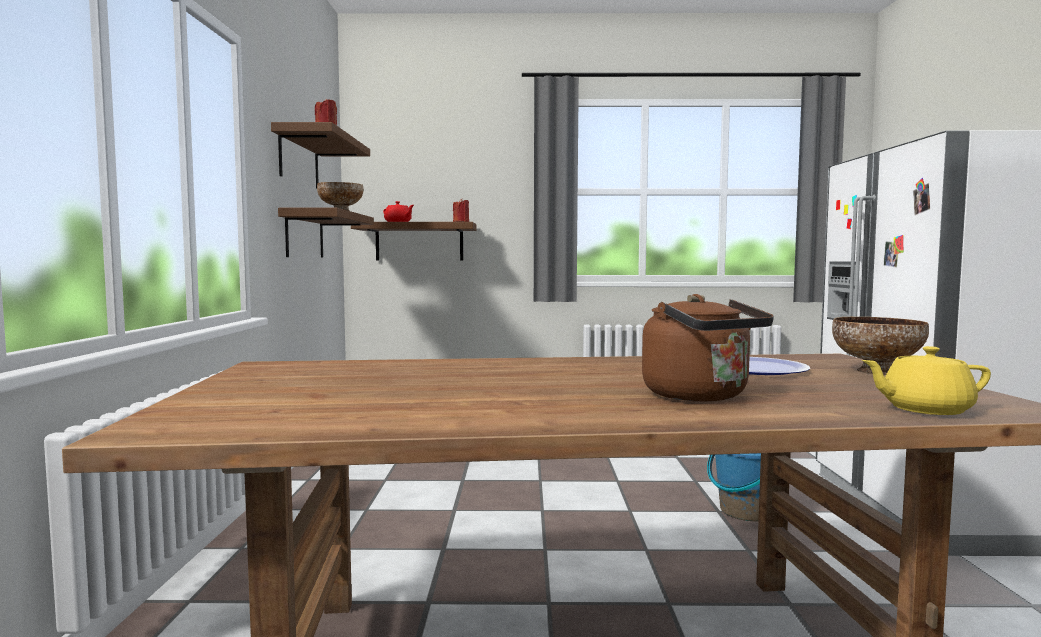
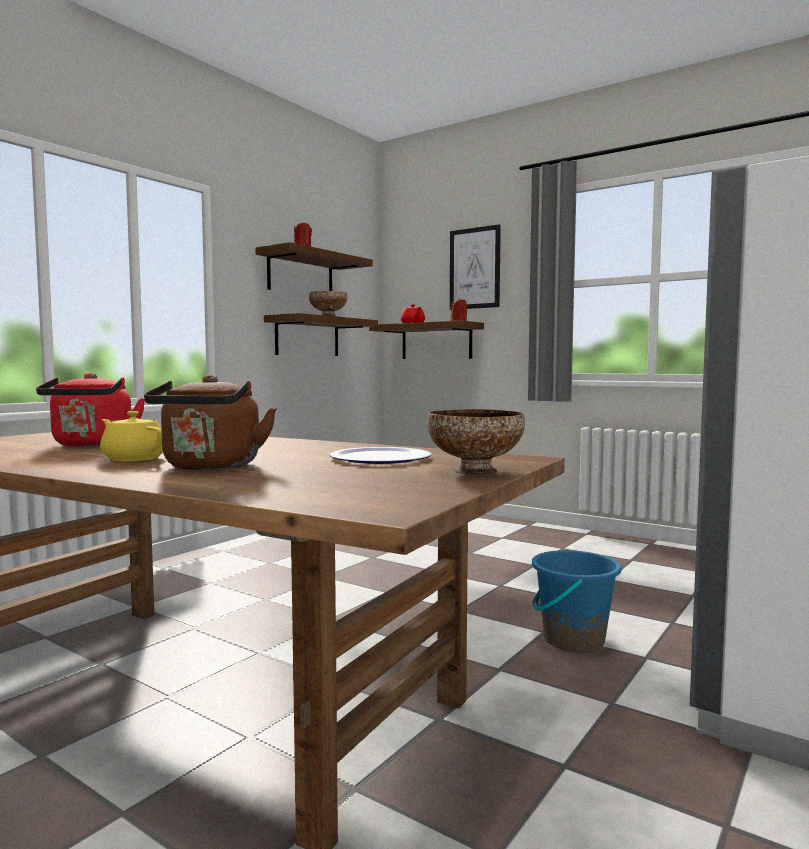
camera: 35 degrees right, 0 degrees up
(405, 389) = (92, 445): none -> red kettle
(464, 168) = (474, 268): none -> picture
(924, 409) = (298, 495): yellow teapot -> yellow teapot (133, 459)

